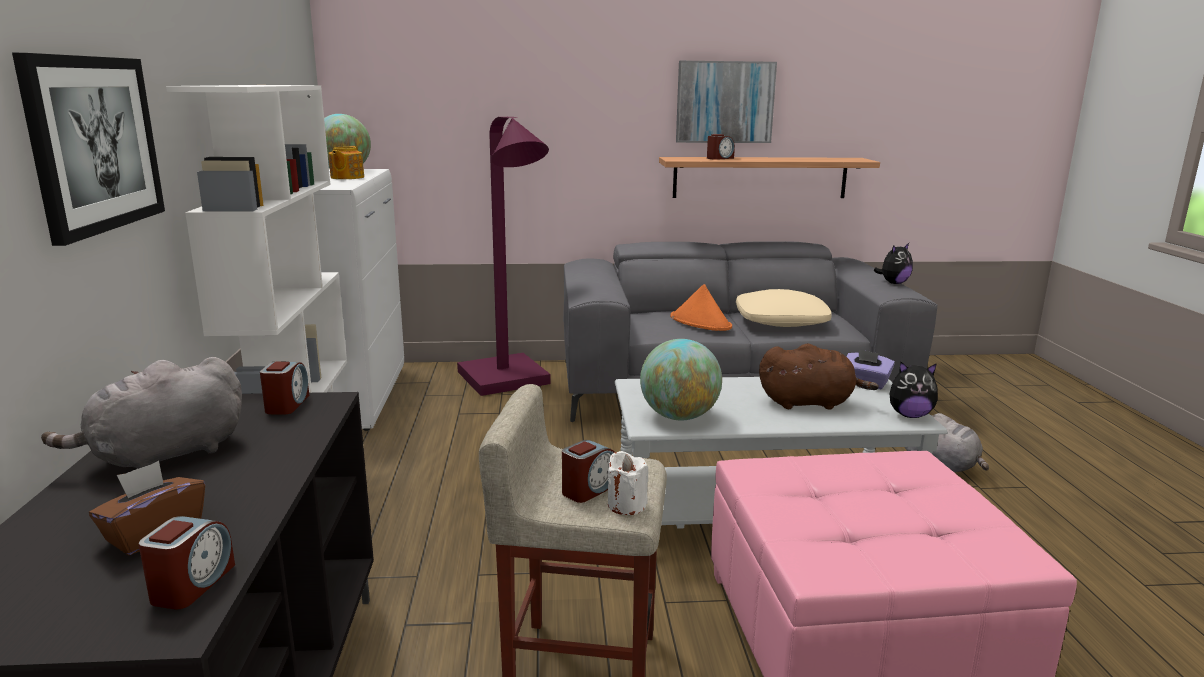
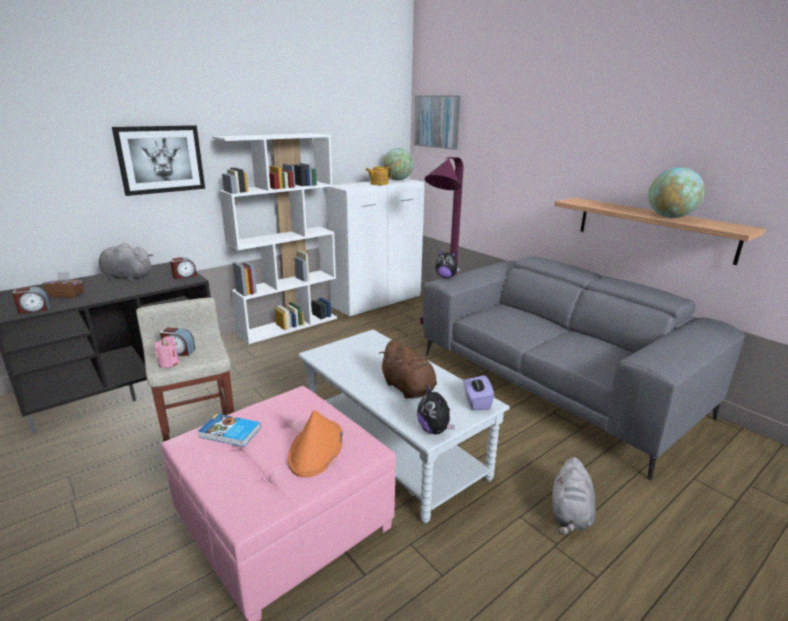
camera: 55 degrees right, 5 degrees up
(626, 505) = (169, 363): white candle -> pink candle
(679, 417) = (337, 358): globe -> globe (670, 217)
(701, 322) = (518, 325): orange hat -> orange hat (316, 449)
(719, 158) = (609, 206): alarm clock -> none
(725, 102) = (632, 159): picture -> picture (437, 121)
(781, 320) = (579, 347): beige pillow -> none
(817, 534) = (230, 433): none -> book
(893, 283) = (682, 354): plush toy -> plush toy (446, 277)

